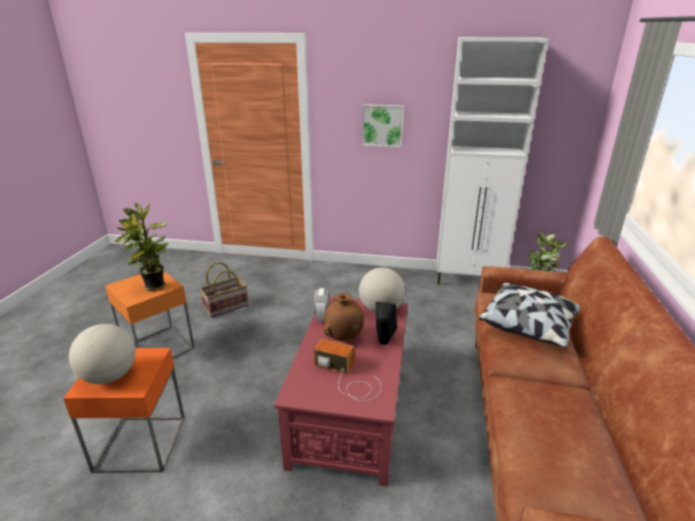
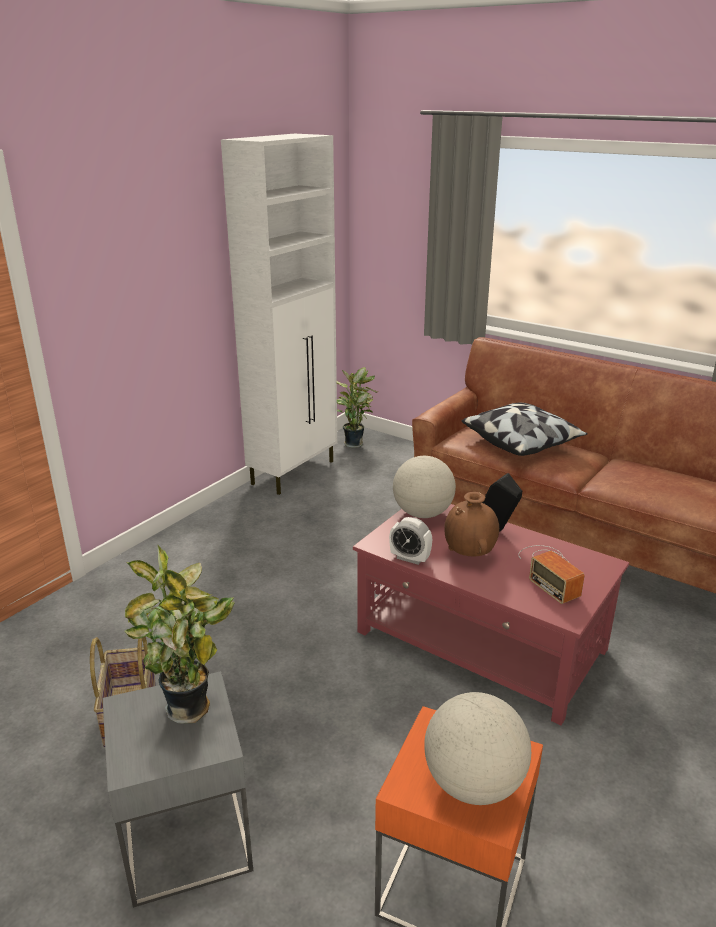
camera: 65 degrees left, 0 degrees up
(158, 347) = (186, 838): orange side table -> grey side table
(347, 378) = (550, 571): radio -> radio turned 75 degrees counterclockwise
(382, 125) = (150, 292): picture -> none

